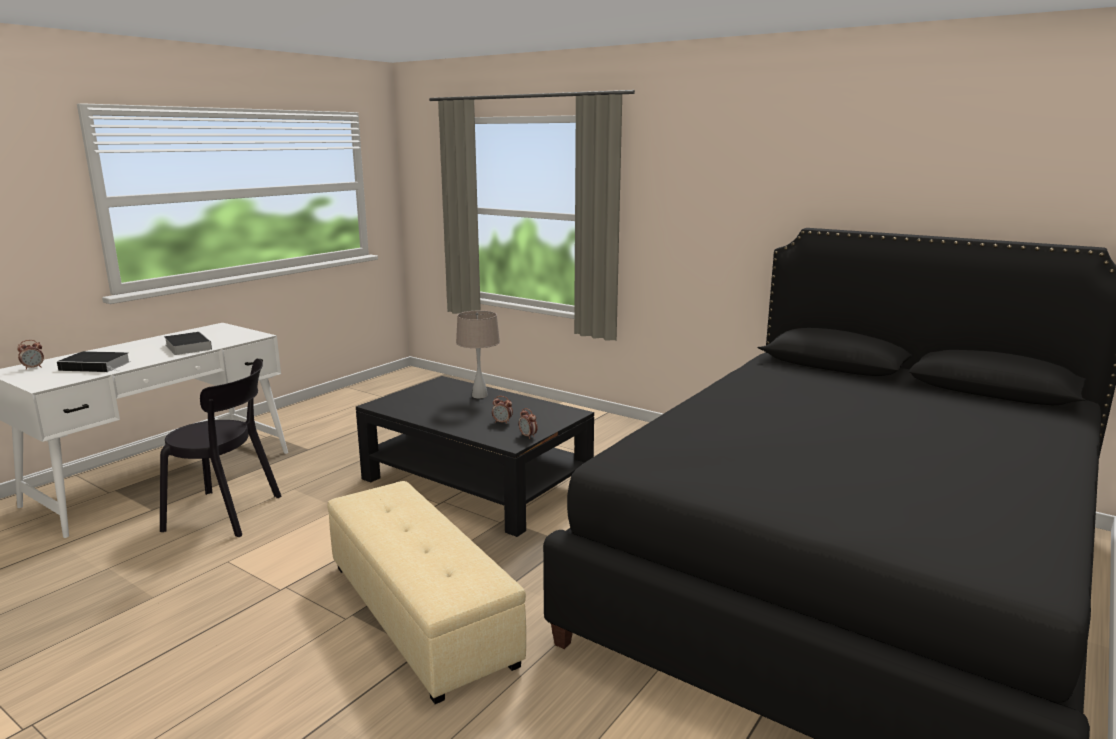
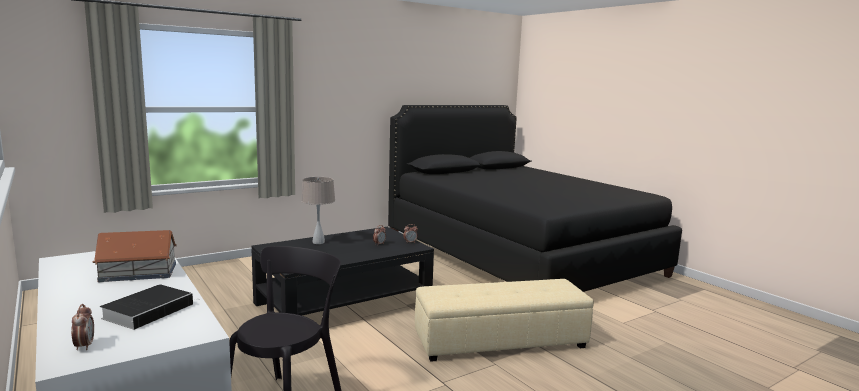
camera: 70 degrees left, 5 degrees down
(187, 346) = (139, 272): book -> toy house

